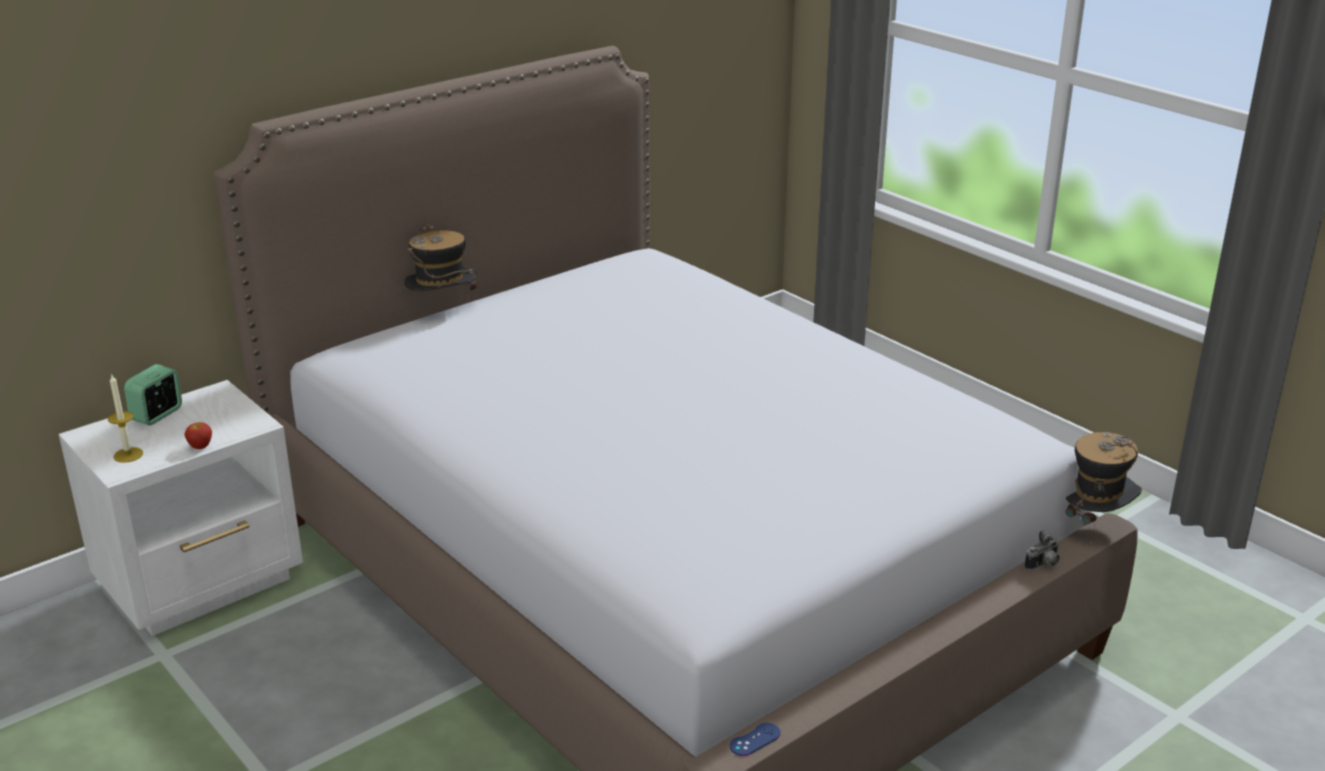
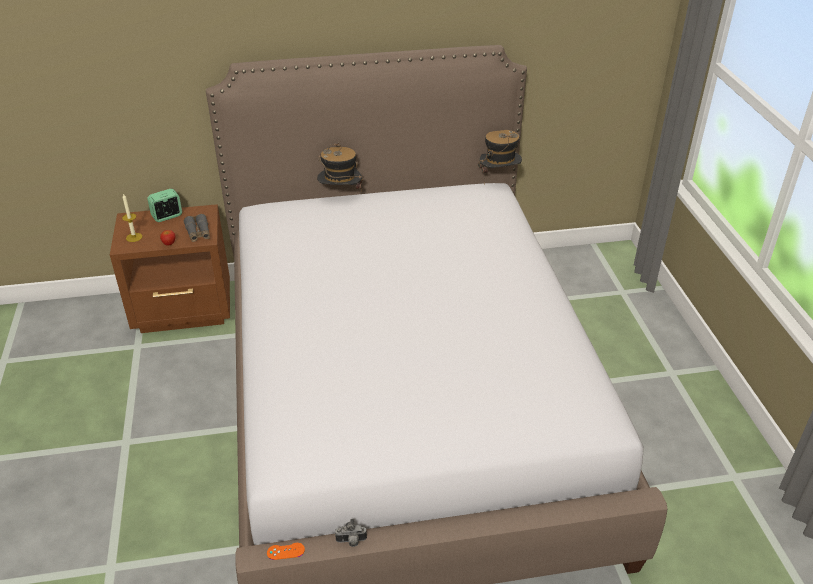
camera: 30 degrees right, 10 degrees up
(204, 582) = (185, 310): white nightstand -> brown nightstand
(236, 421) = (198, 233): none -> grey binoculars
(755, 739) = (285, 551): blue game controller -> orange game controller
(1043, 565) = (571, 509): camera -> camera (351, 542)
(1093, 525) = (635, 493): hat -> hat (499, 178)

